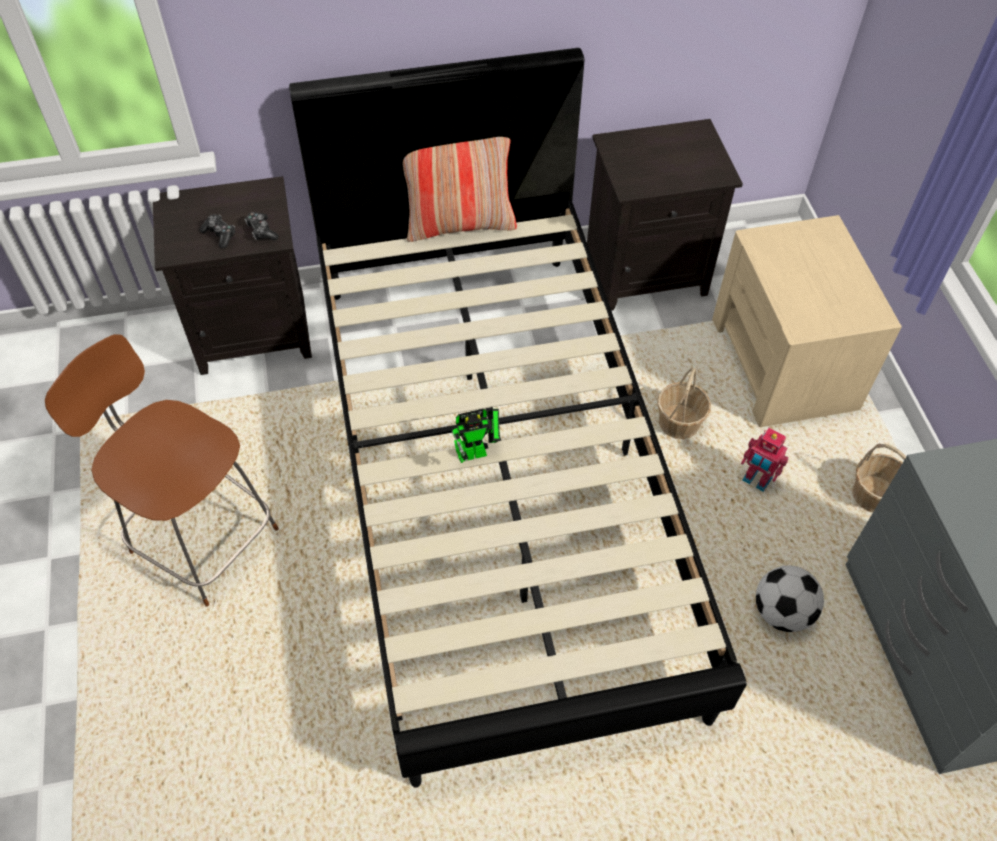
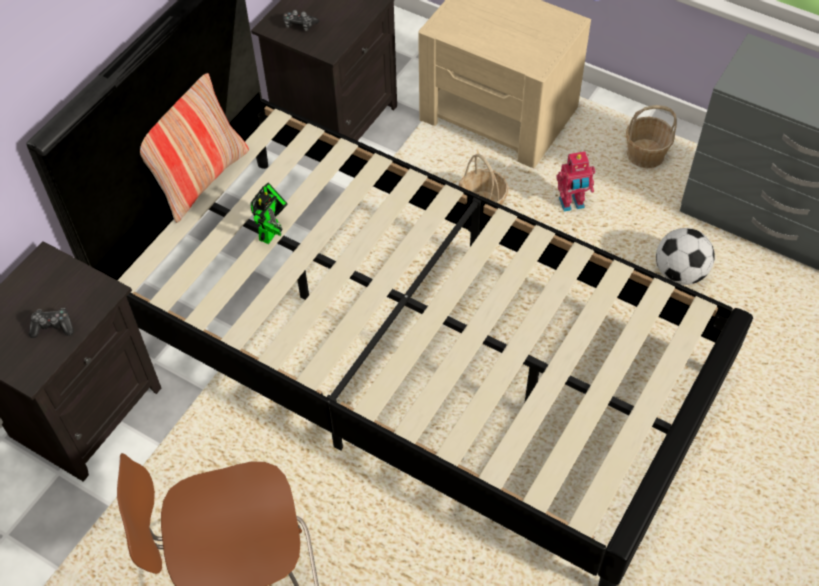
camera: 45 degrees left, 0 degrees up
(261, 231) = (86, 295): game controller -> game controller (299, 25)
(477, 452) = (424, 326): toy robot -> toy robot (272, 231)

